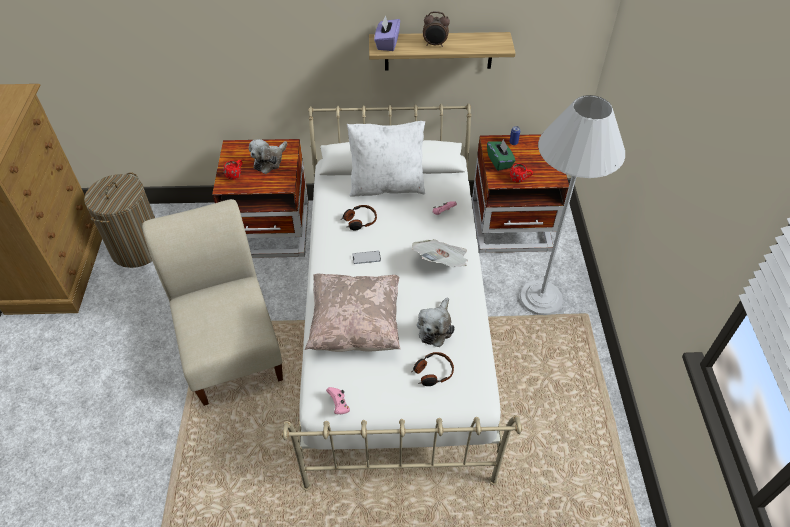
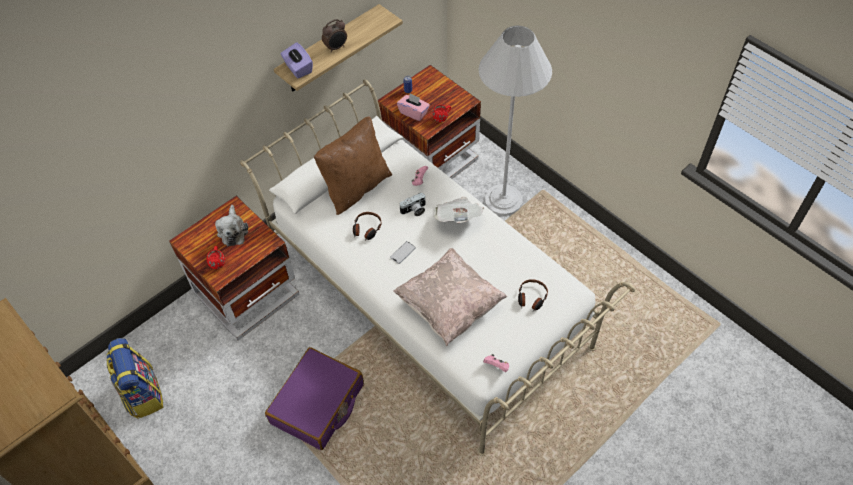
camera: 40 degrees left, 5 degrees up
(137, 248) = (142, 393): laundry basket -> backpack
(231, 345) = (318, 404): beige chair -> purple suitcase
(387, 185) = (356, 187): white pillow -> brown pillow
(412, 232) = (414, 210): none -> camera
(435, 327) = (502, 267): plush toy -> none
(499, 161) = (413, 113): green tissue box -> pink tissue box

